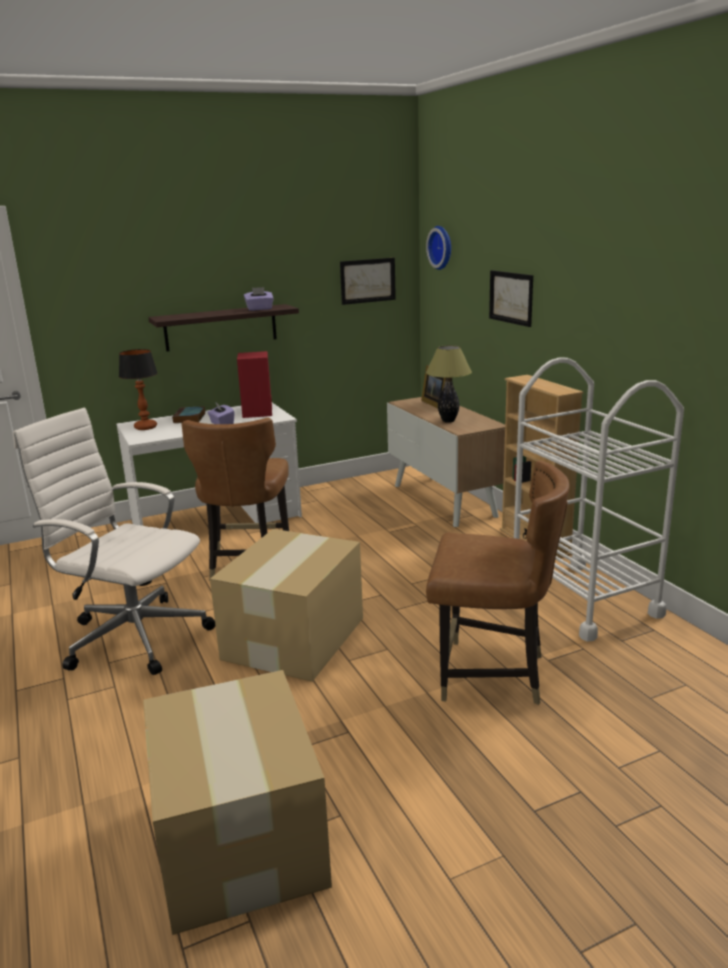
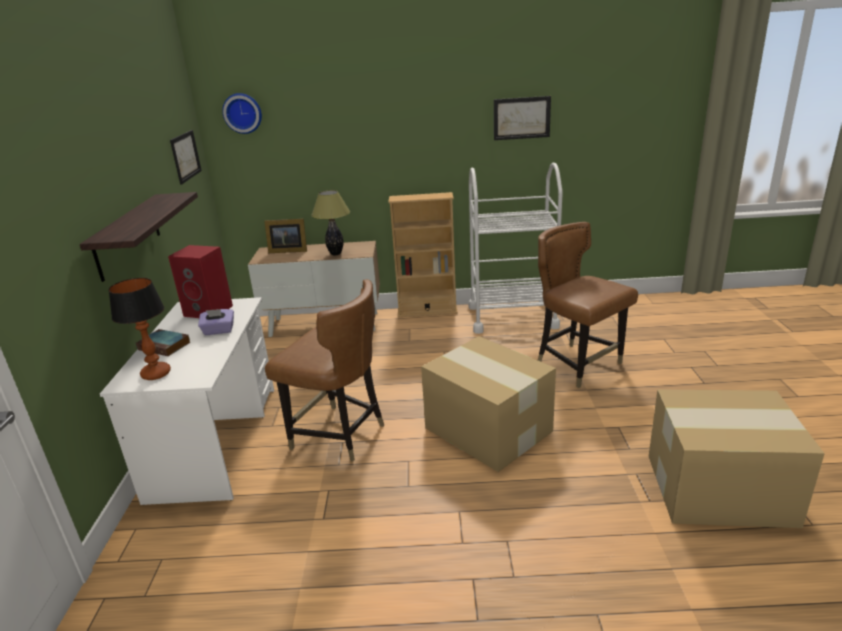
camera: 65 degrees left, 5 degrees up
(133, 635) = (422, 522): white office chair -> none
(259, 309) = (166, 202): purple tissue box -> none
(491, 674) = (578, 364): brown chair -> brown chair turned 75 degrees counterclockwise
(511, 297) = (356, 141): picture -> picture (521, 118)

